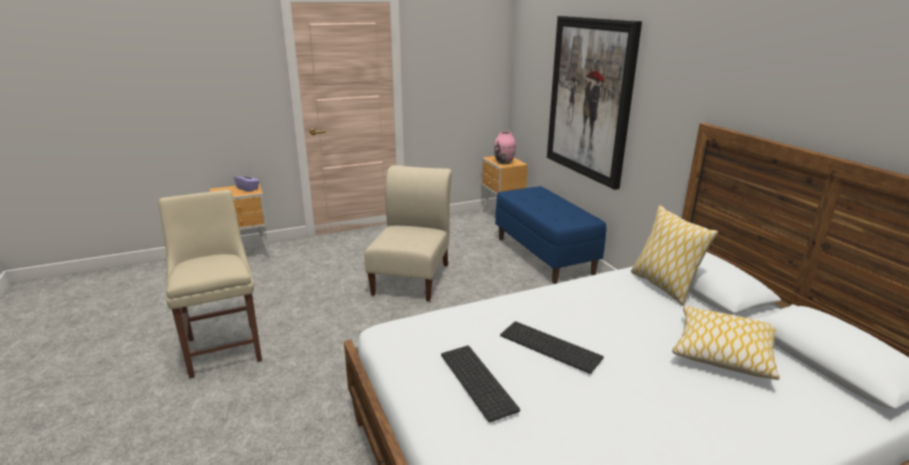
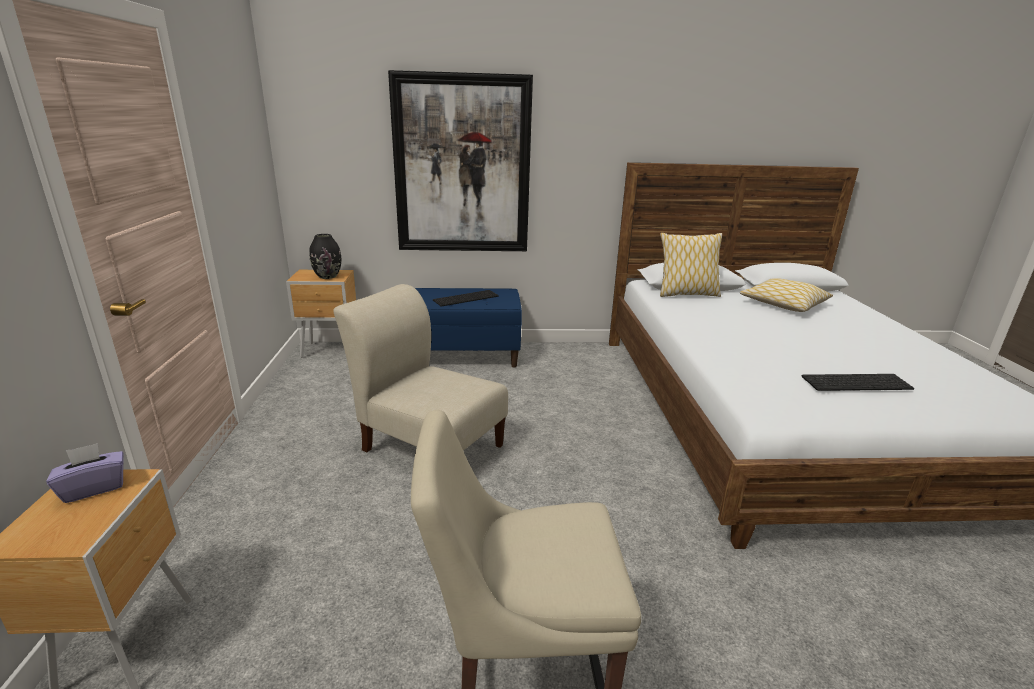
camera: 70 degrees left, 0 degrees up
(504, 162) = (328, 276): pink vase -> black vase
(552, 346) = (791, 346): keyboard -> keyboard (466, 298)

